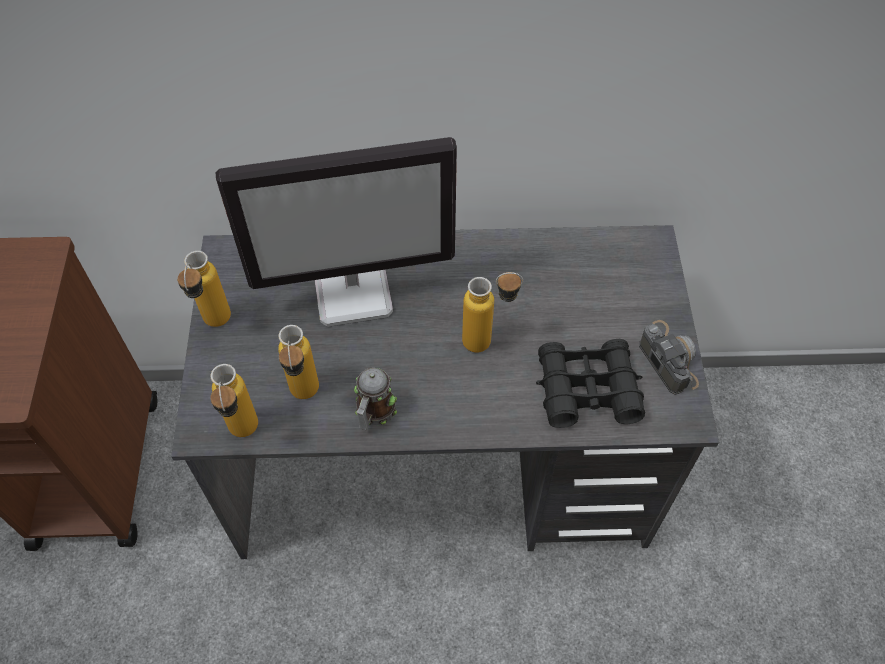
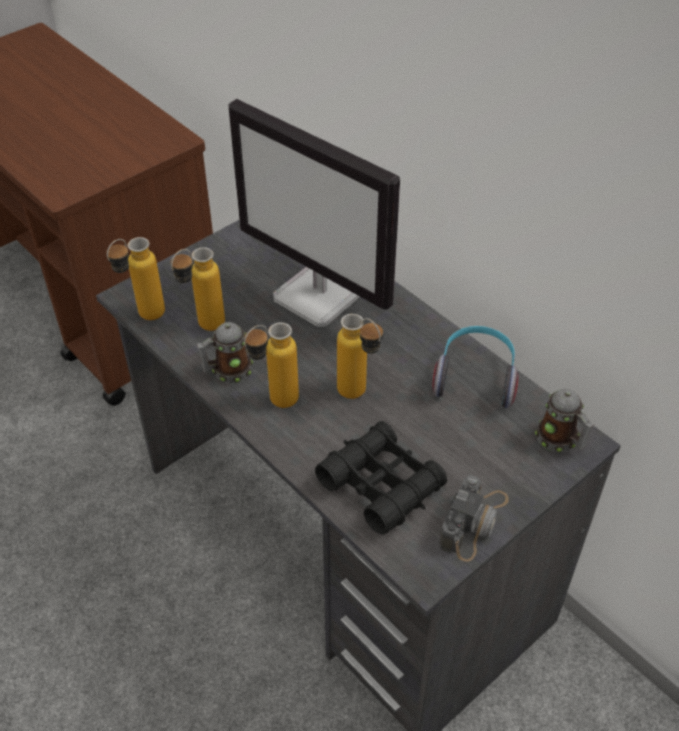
camera: 50 degrees right, 10 degrees down
(215, 326) = (214, 249): bottle -> bottle (274, 404)
(538, 256) = (476, 376): none -> headphones
(641, 254) = (560, 440): none -> mug

